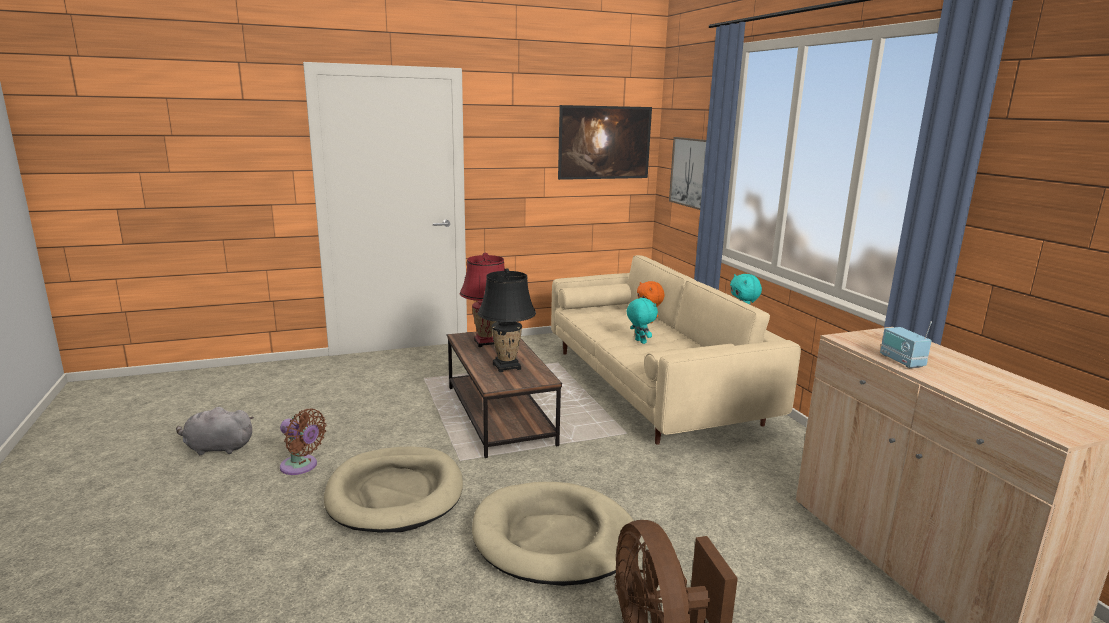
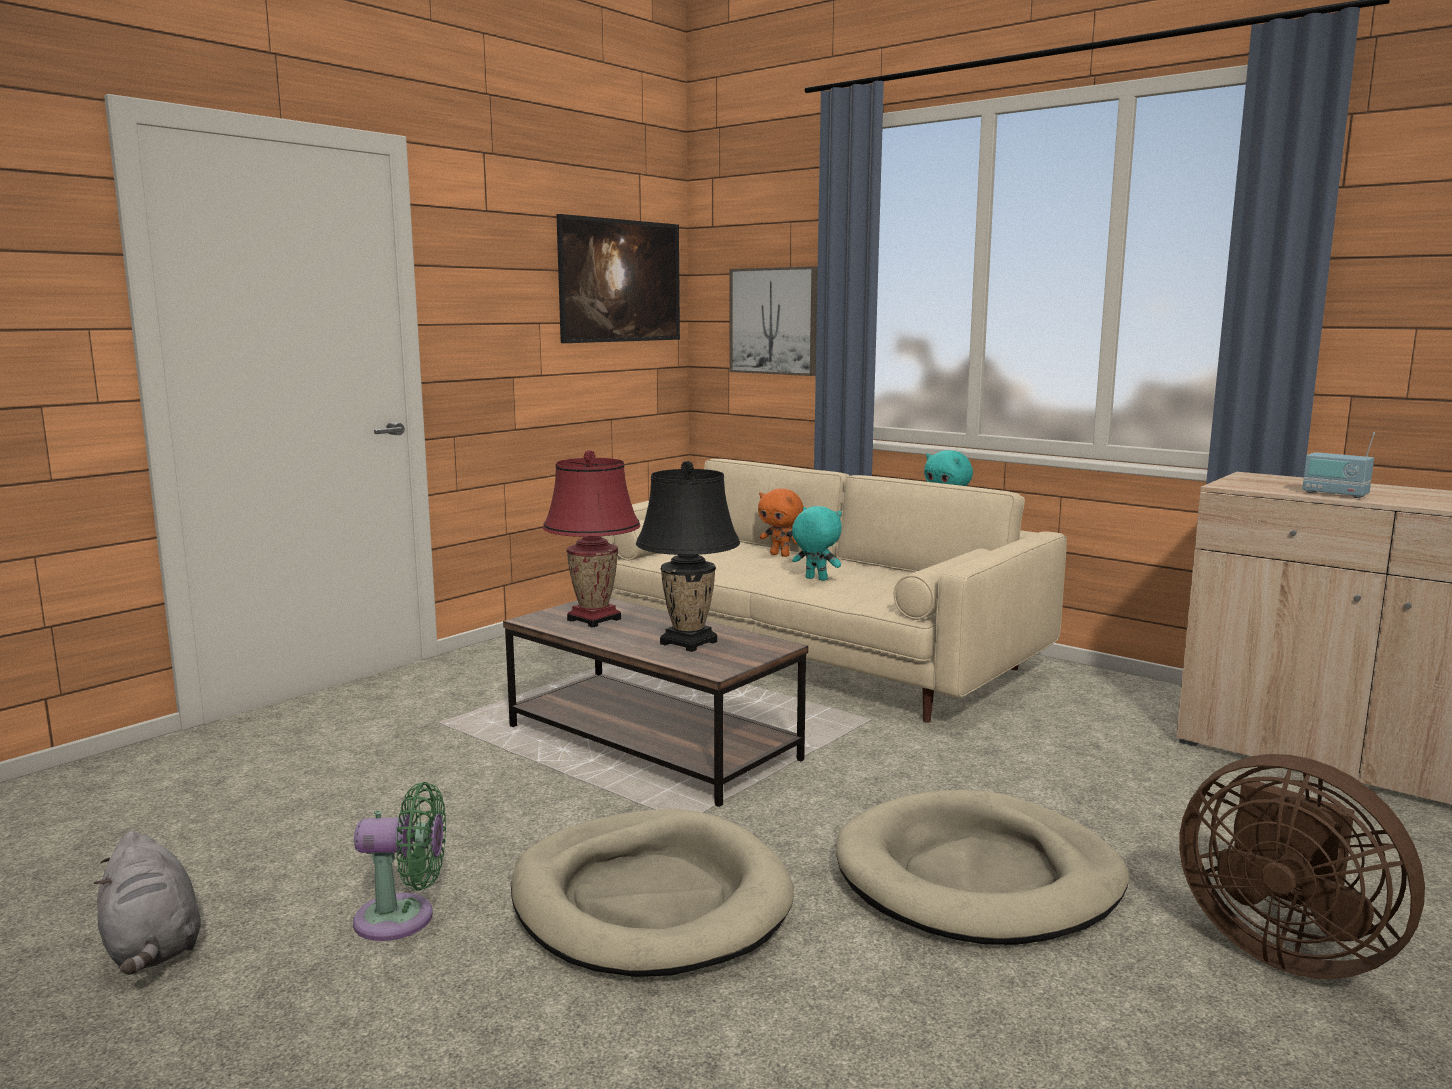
camera: 30 degrees left, 5 degrees down
(217, 448) = (152, 947): grey plush toy -> grey plush toy turned 90 degrees counterclockwise
(301, 466) = (403, 918): brown fan -> green fan

